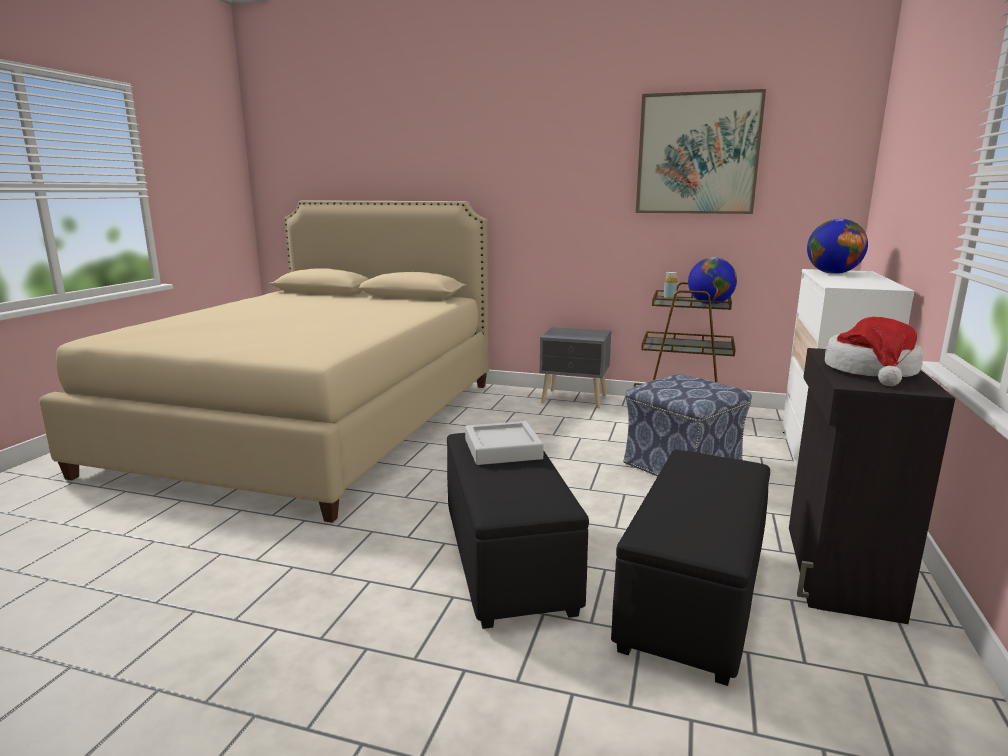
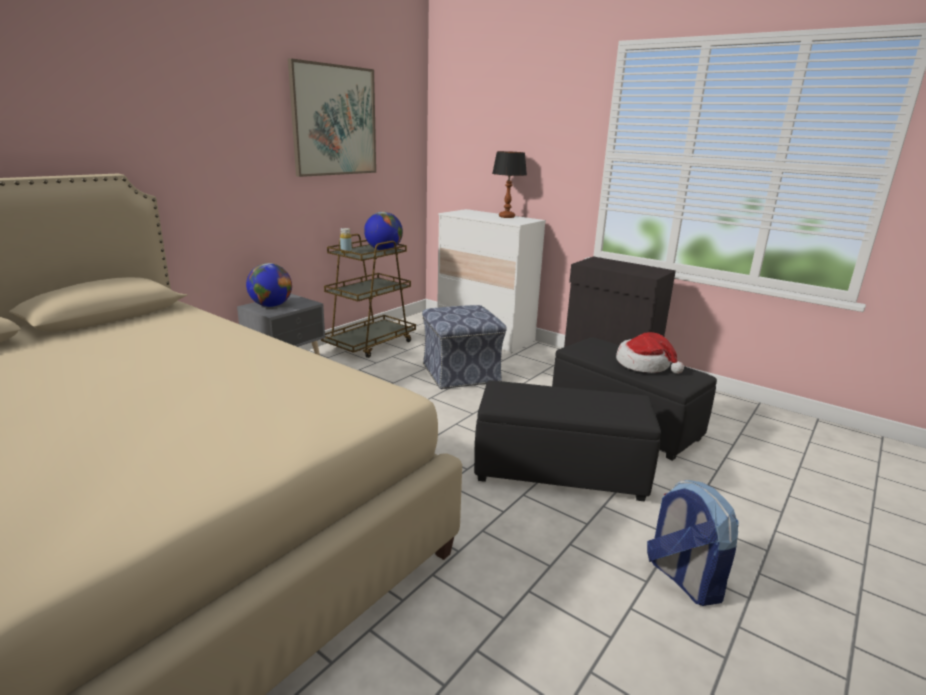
camera: 70 degrees left, 5 degrees up
(332, 667) = (683, 578): none -> backpack
(502, 449) = (538, 395): grey tray -> none
(833, 273) = (468, 214): globe -> globe (271, 306)
(870, 281) = (506, 217): none -> table lamp
(871, 371) = (627, 267): hat -> hat (644, 365)

